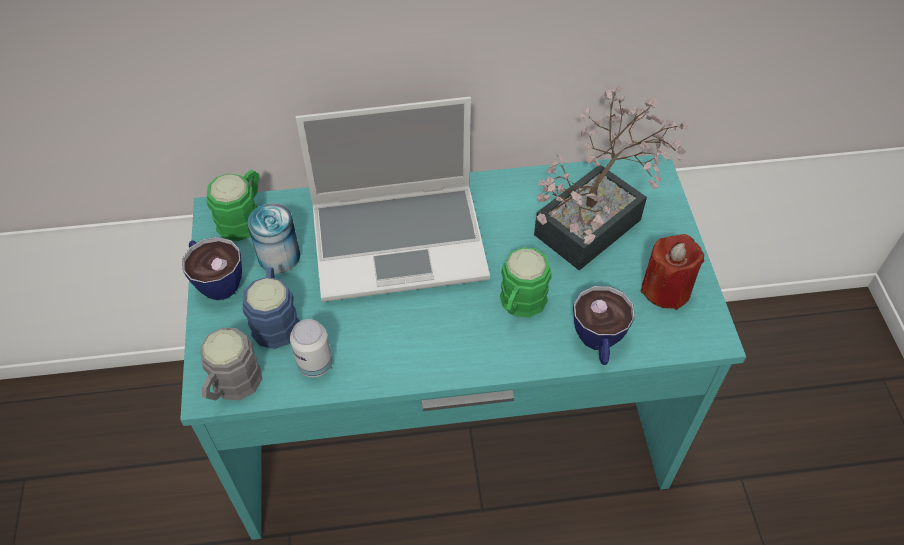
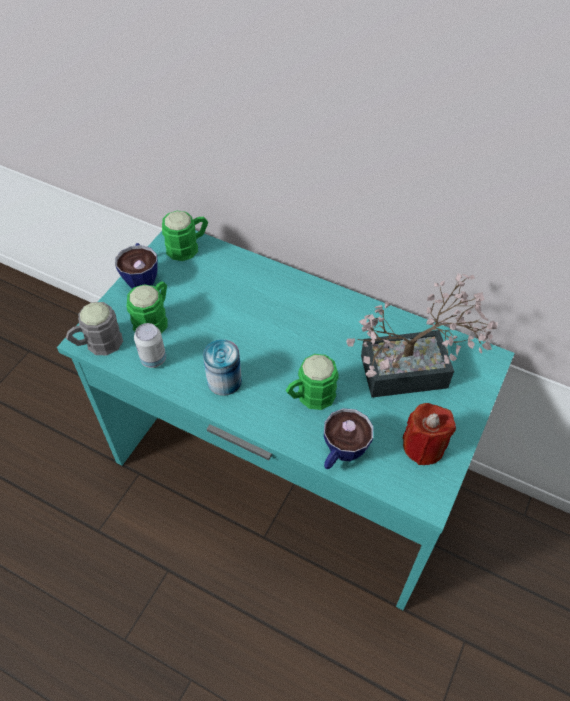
camera: 35 degrees right, 0 degrees up
(275, 319) = (154, 319): blue mug -> green mug
(279, 256) = (188, 281): can -> can (224, 381)
(400, 241) = (269, 312): laptop -> none

